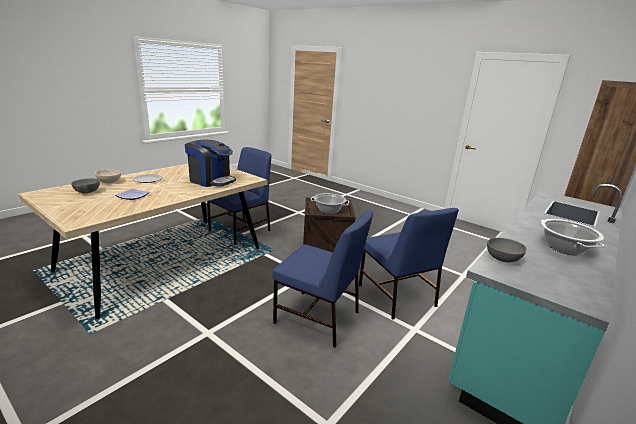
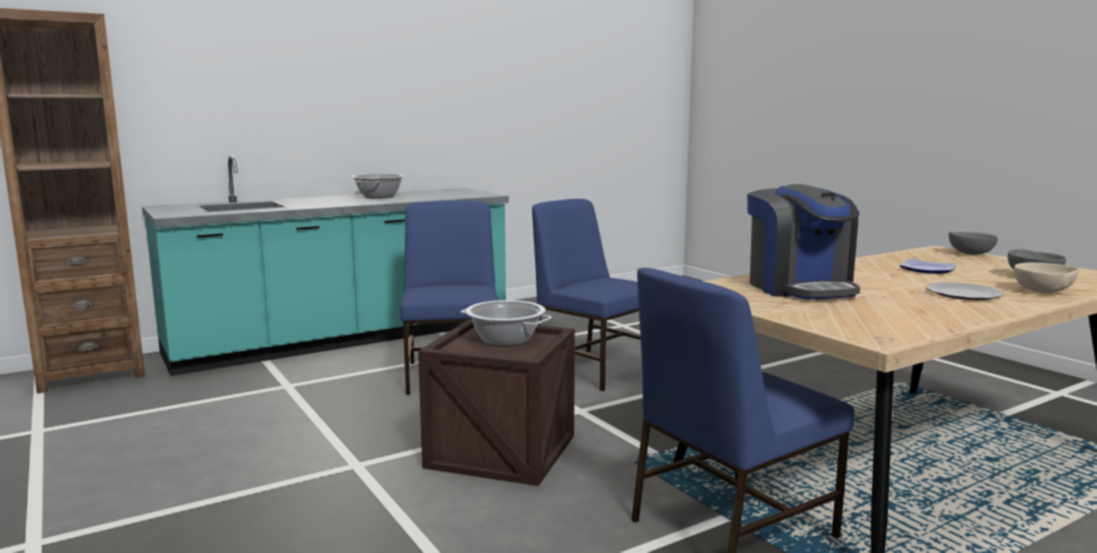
camera: 160 degrees left, 10 degrees down
(211, 180) = (800, 288): coffee machine -> coffee machine turned 150 degrees counterclockwise
(503, 259) = (461, 196): grey bowl -> grey bowl (969, 254)

